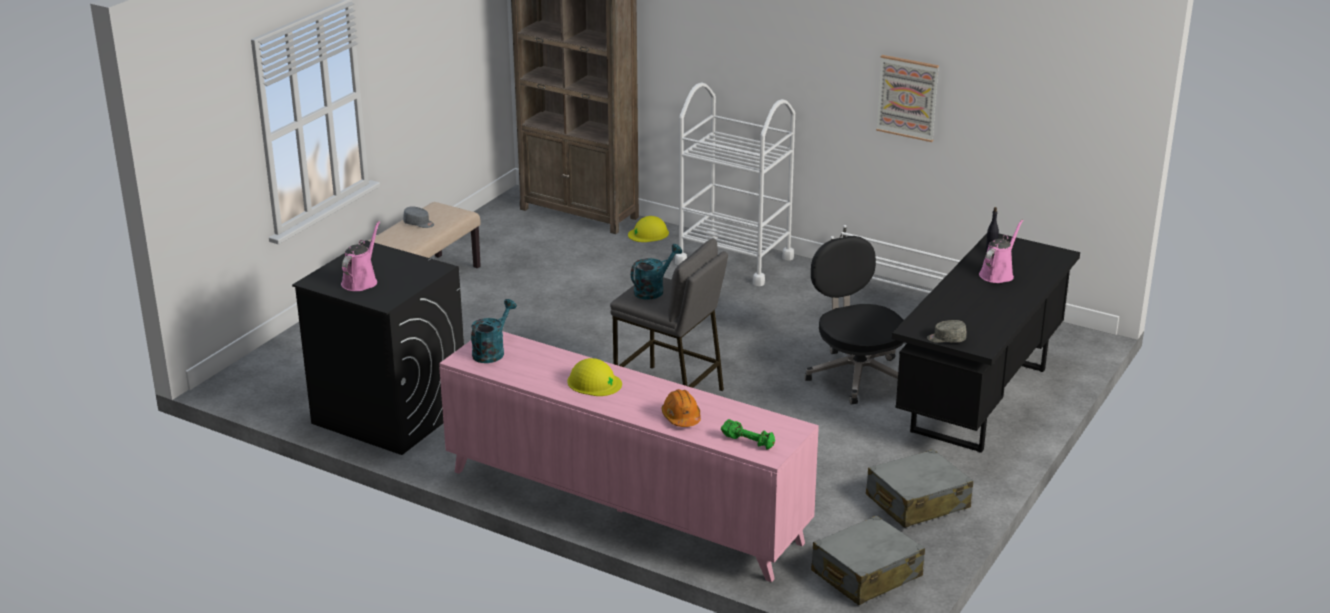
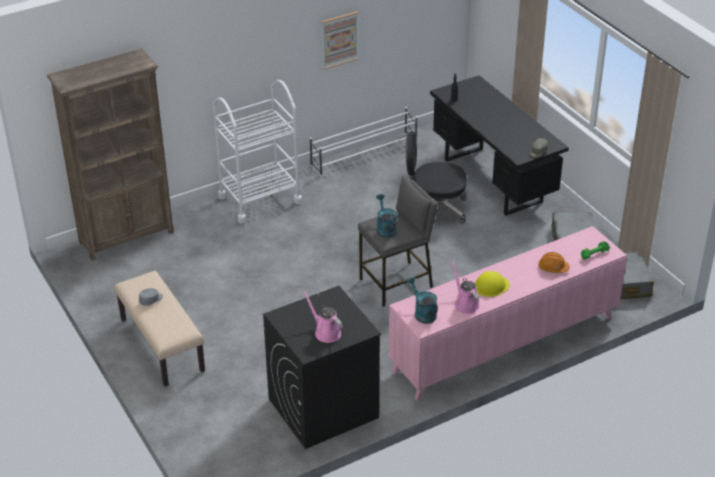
camera: 60 degrees left, 10 degrees up
(648, 234) = (188, 219): yellow hard hat -> none
(998, 274) = (481, 108): pink watering can -> pink watering can (465, 304)

